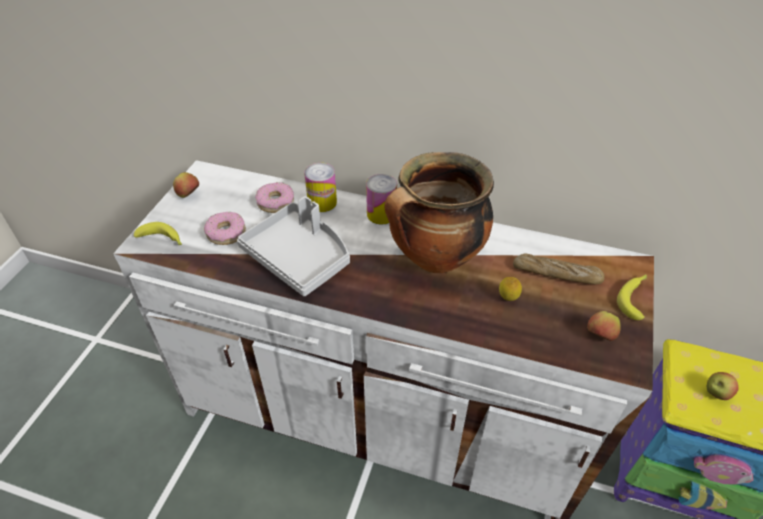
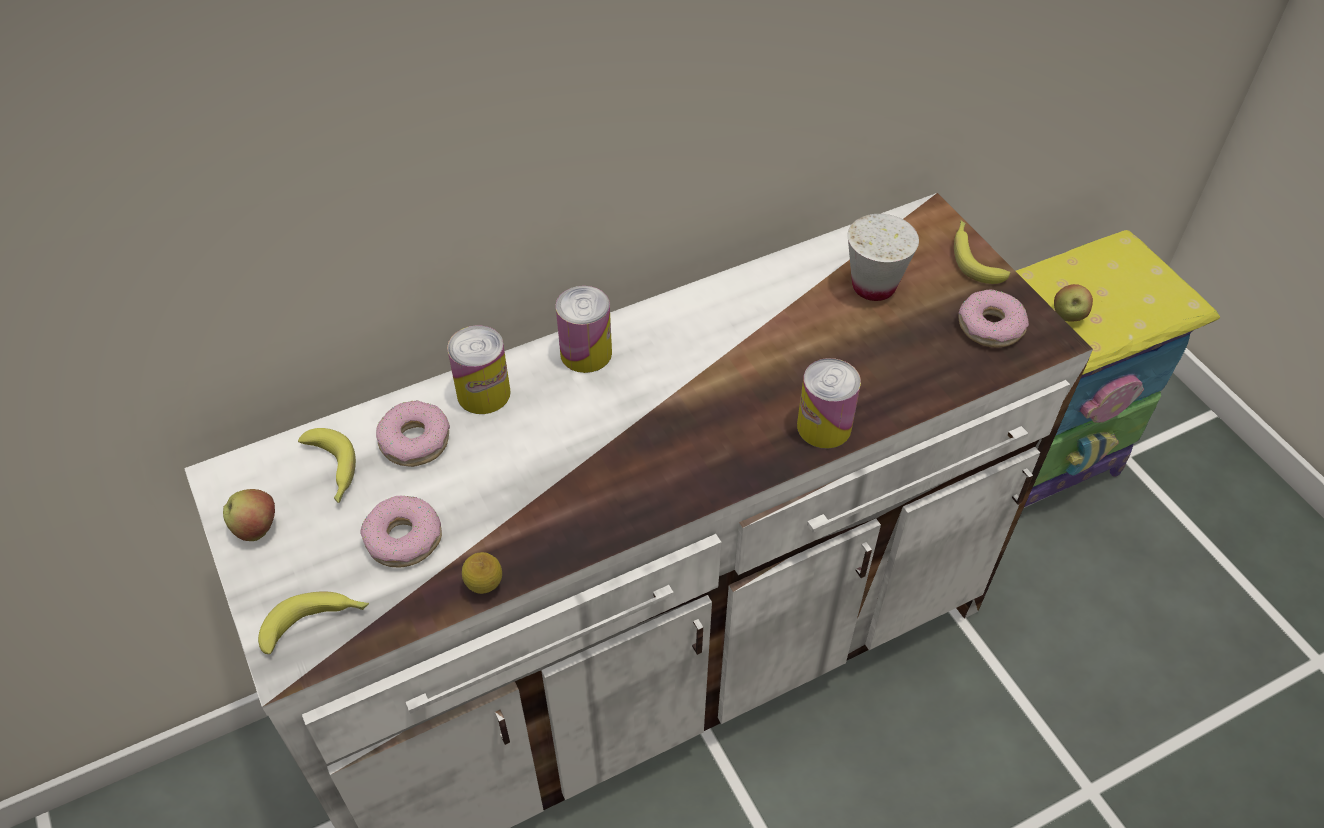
camera: 45 degrees left, 5 degrees up
(235, 193) = (332, 471): none -> banana
(299, 257) = (556, 491): grey tray -> none
(435, 259) = (726, 364): cooking pot -> none
(446, 317) = (824, 426): none -> can
(507, 299) = (860, 354): lemon -> lemon (485, 587)
(556, 275) = (873, 286): bread -> white cup
(600, 336) = (990, 326): apple -> donut

